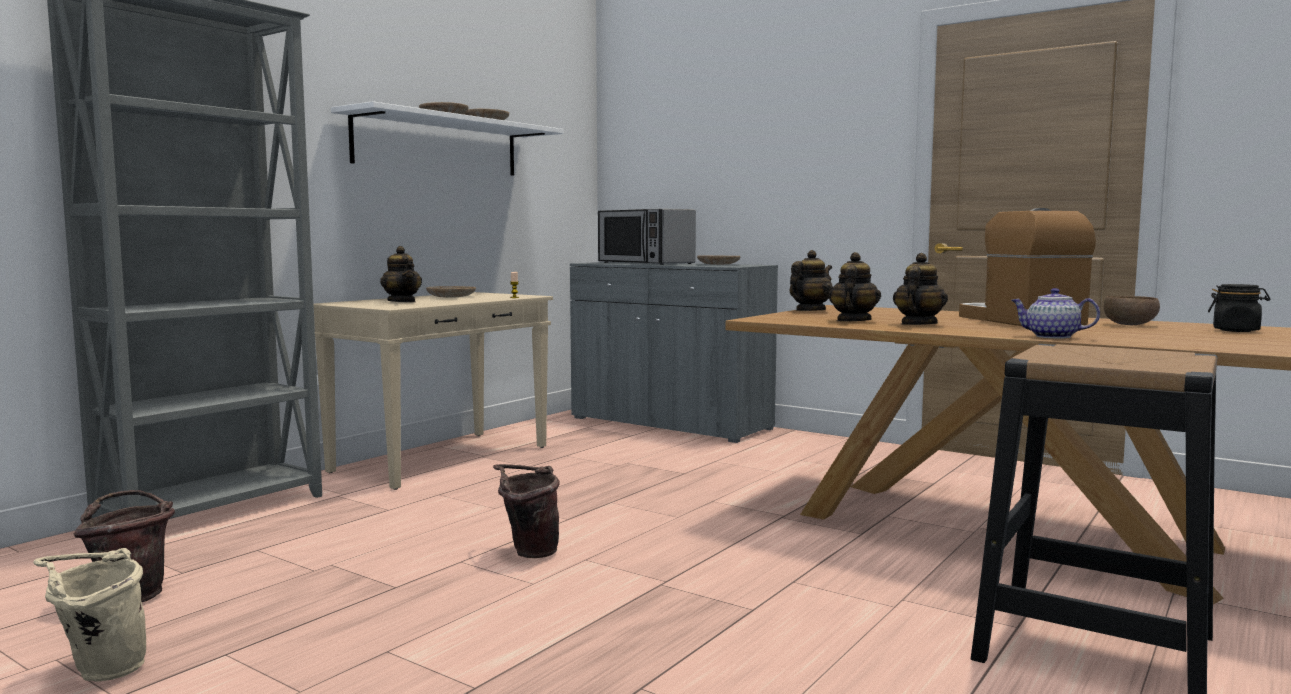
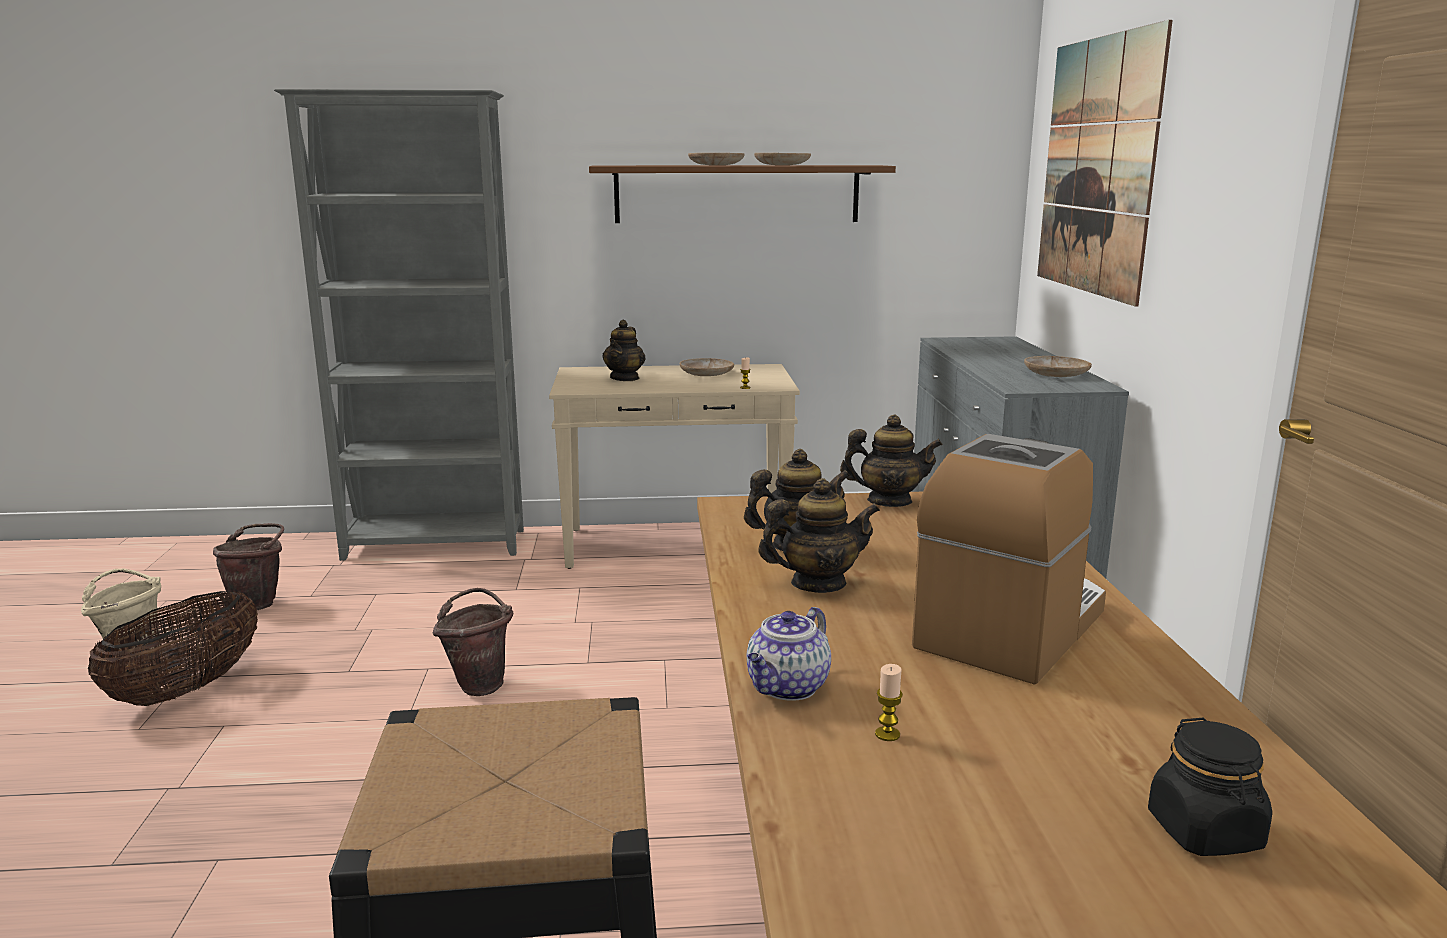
camera: 50 degrees right, 10 degrees up
(261, 656) = (186, 689): none -> basket
(438, 145) = (737, 194): white shelf -> brown shelf
(645, 263) = (998, 352): microwave -> none
(698, 134) = (1098, 166): none -> picture
(1051, 336) = (787, 688): teapot -> teapot turned 135 degrees counterclockwise
(1119, 336) = (887, 734): none -> candle
(1130, 325) = (1114, 718): brown bowl -> none

